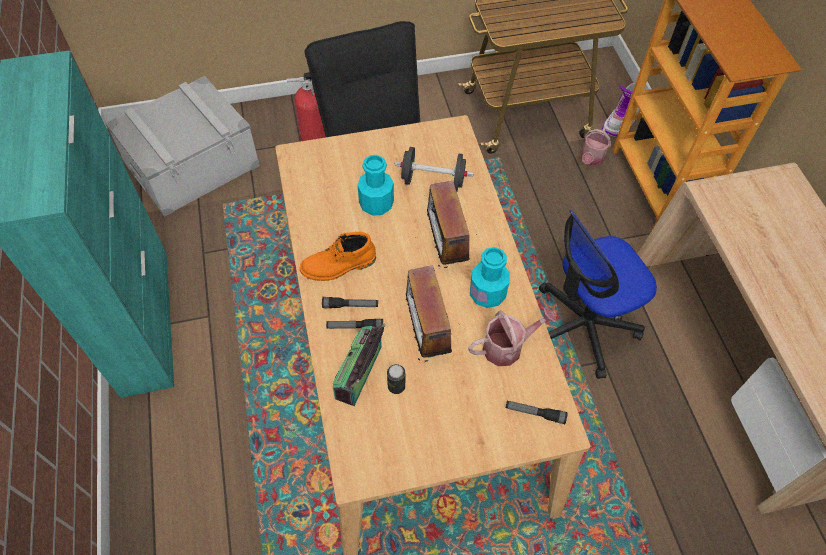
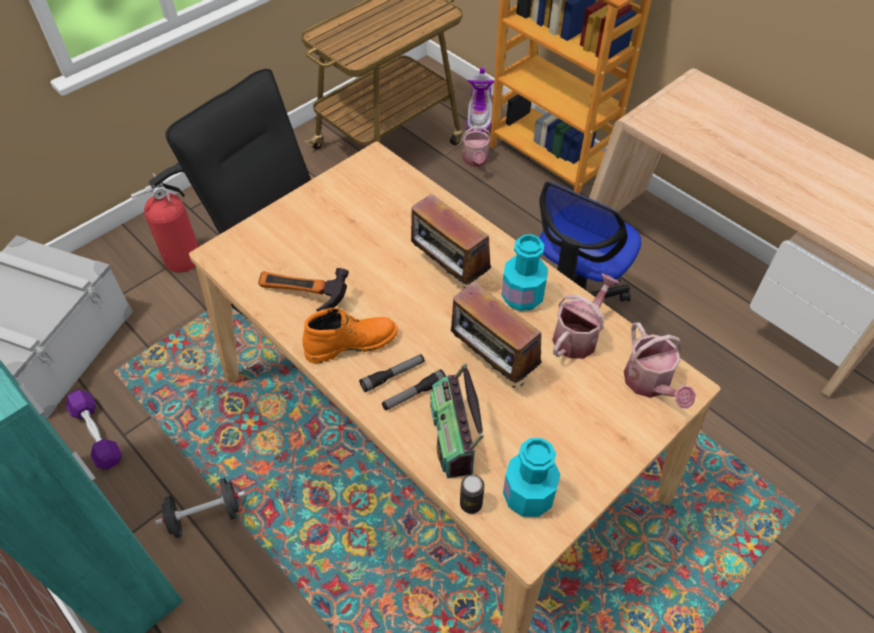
camera: 30 degrees left, 5 degrees down
(187, 244) = (97, 434): none -> purple dumbbell
(327, 217) = (302, 299): none -> hammer
(338, 267) = (351, 343): orange boot -> orange boot turned 150 degrees counterclockwise
(376, 204) = (346, 263): turquoise bottle -> turquoise bottle (528, 495)
(396, 386) = (500, 430): can -> can (471, 503)
(433, 181) = (389, 216): black dumbbell -> black dumbbell (205, 516)
(535, 413) = (650, 384): flashlight -> watering can

